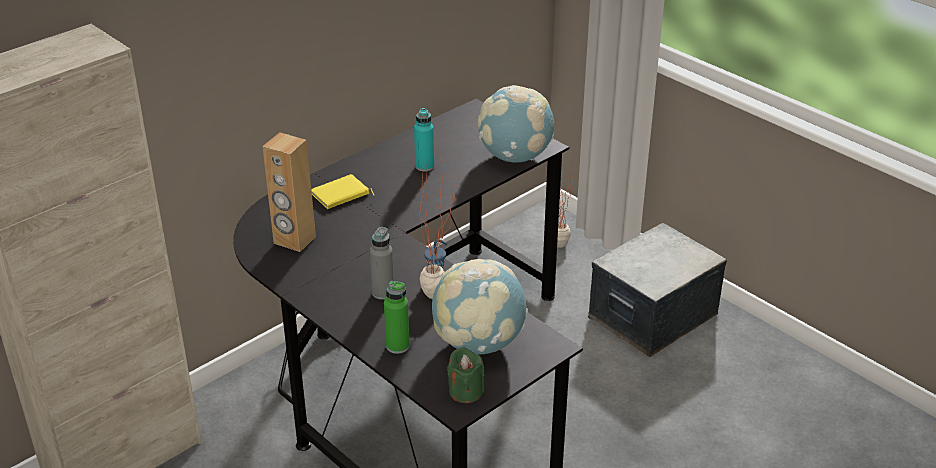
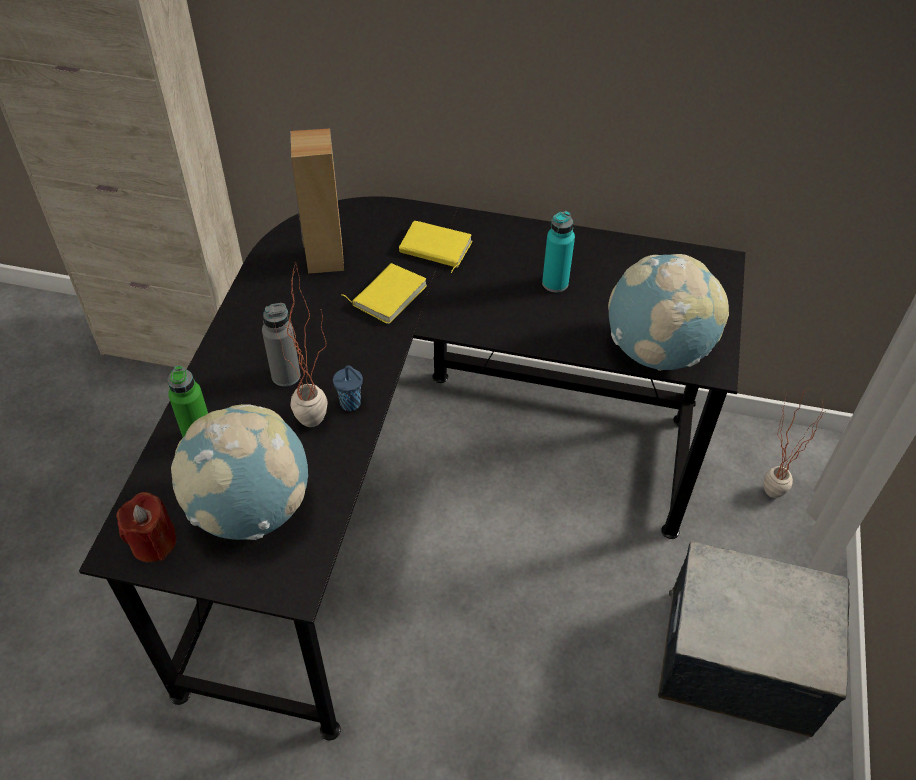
camera: 55 degrees right, 15 degrees up
(359, 228) = (388, 295): none -> yellow book
(465, 391) = (153, 543): green candle -> red candle

